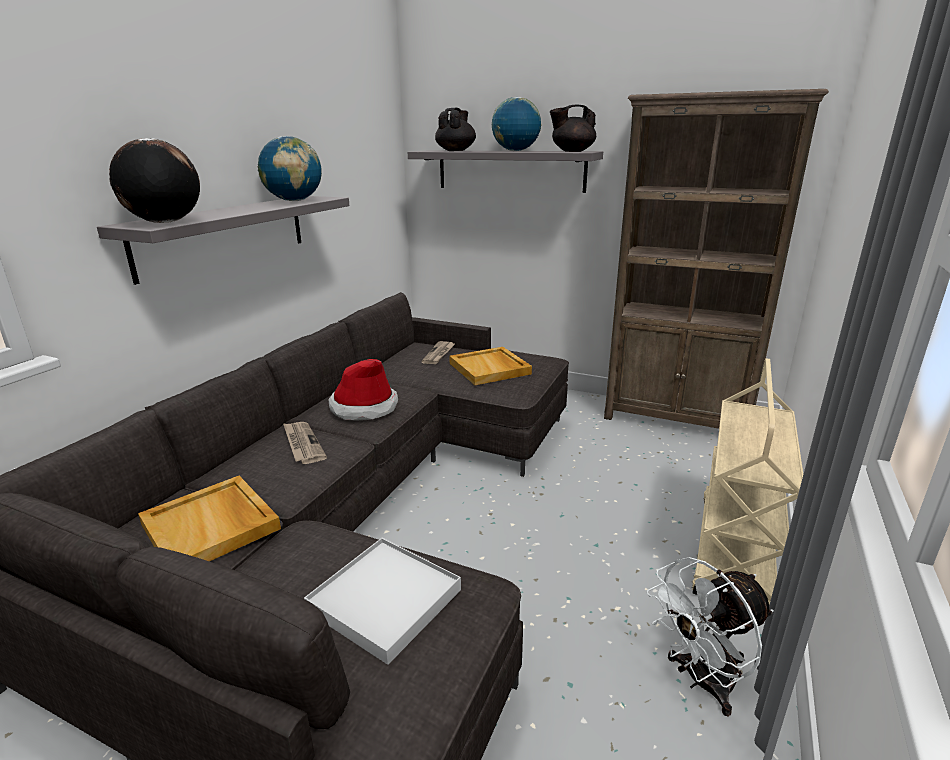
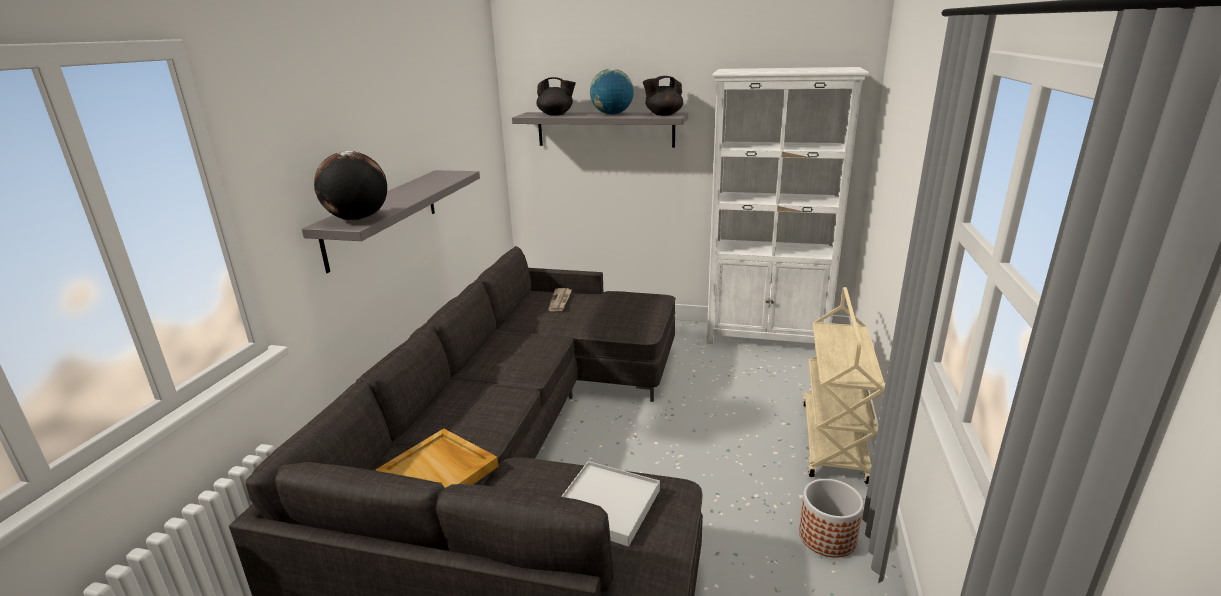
camera: 10 degrees left, 0 degrees up
(294, 201) = (435, 180): globe -> none
(302, 444) = (478, 396): newspaper -> none
(364, 407) = (516, 357): hat -> none
(456, 151) = (556, 114): black teapot -> black teapot turned 90 degrees clockwise
(490, 368) = (612, 310): beige tray -> none
(676, 420) = (767, 338): brown bookcase -> white bookcase
(701, 682) = (828, 537): white fan -> planter

